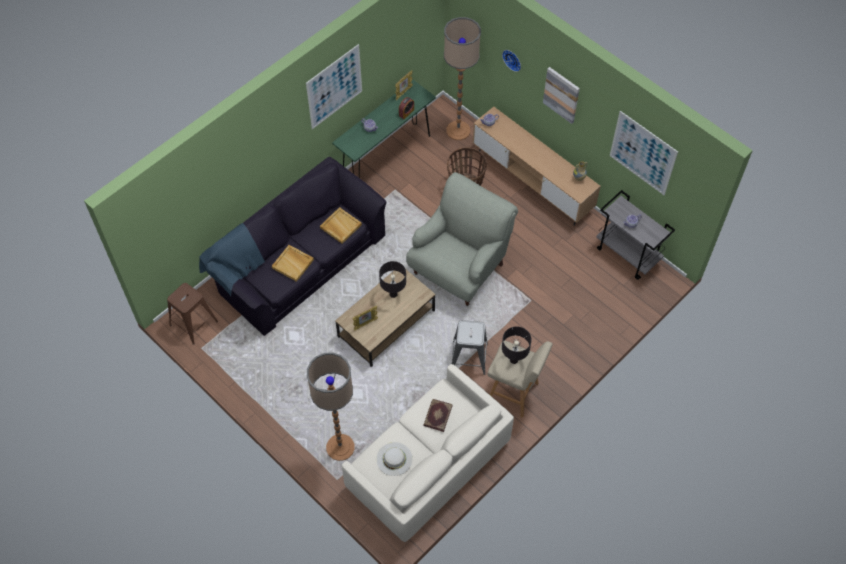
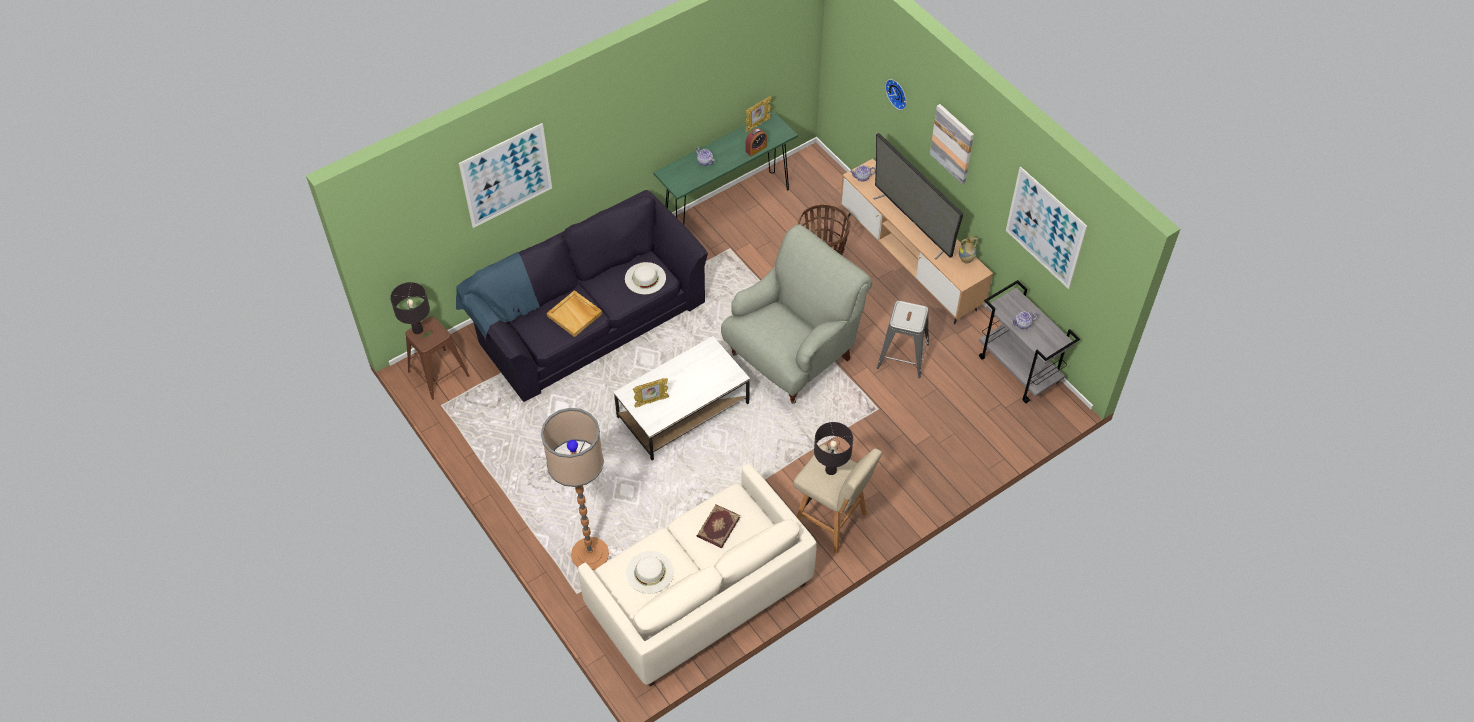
camera: 10 degrees right, 5 degrees down
(334, 87) = (661, 95): picture -> picture (506, 175)
(340, 226) = (645, 278): beige tray -> white hat
(386, 323) = (683, 409): brown coffee table -> white coffee table
(393, 294) = (695, 371): black table lamp -> black table lamp (417, 330)
(458, 130) = (826, 188): floor lamp -> none
(468, 357) = (781, 467): grey stool -> grey stool (902, 356)
(533, 154) = (912, 223): none -> television

